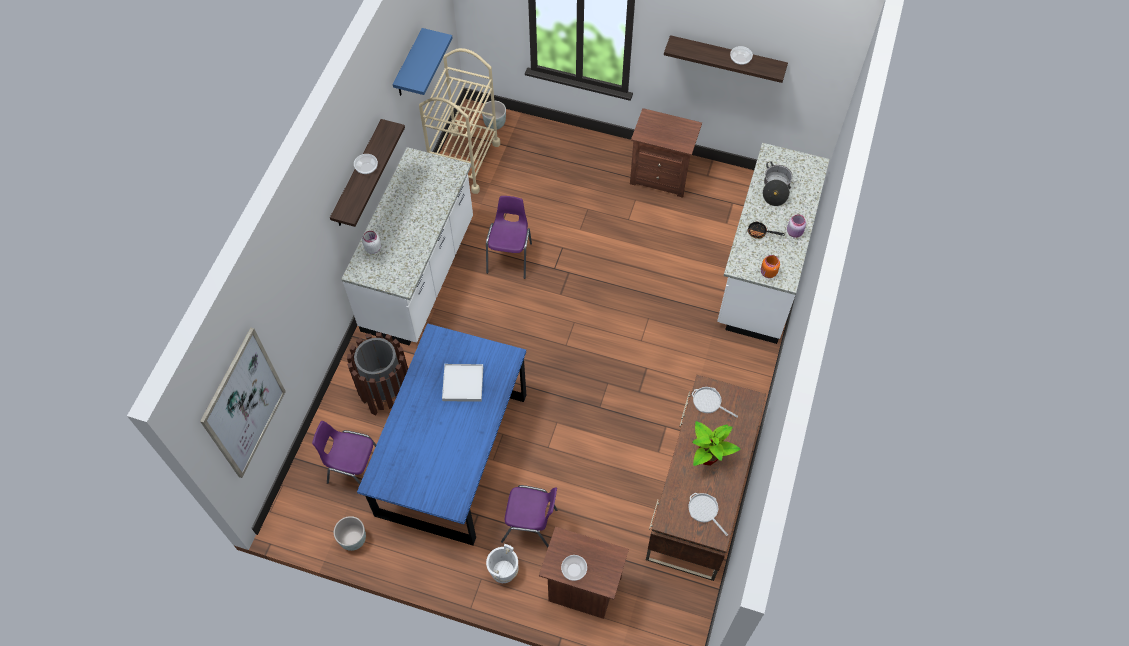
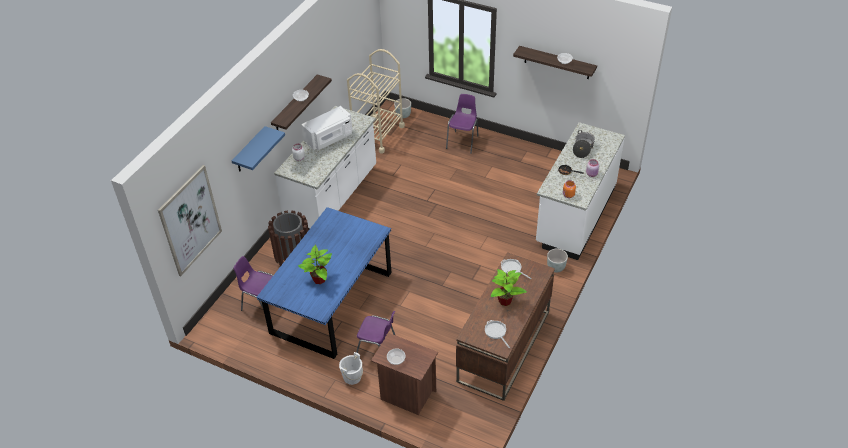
camera: 10 degrees right, 15 degrees down
(353, 539) = (251, 346): grey planter -> grey planter (555, 268)
(409, 65) = (342, 48): blue shelf -> blue shelf (250, 150)
(410, 208) = (329, 138): none -> white microwave
(441, 451) = (319, 280): none -> potted plant
(463, 383) = (343, 243): white tray -> none
(510, 257) = (397, 191): purple chair -> purple chair (463, 142)
(661, 176) = (513, 154): brown nightstand -> none

